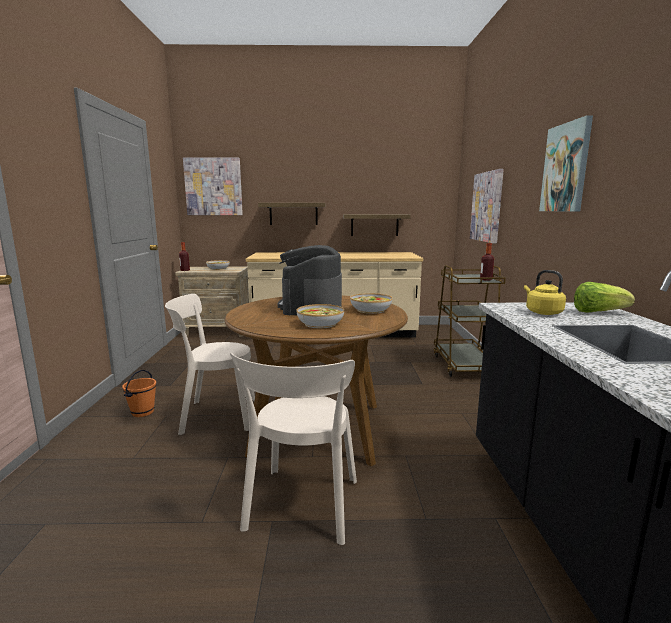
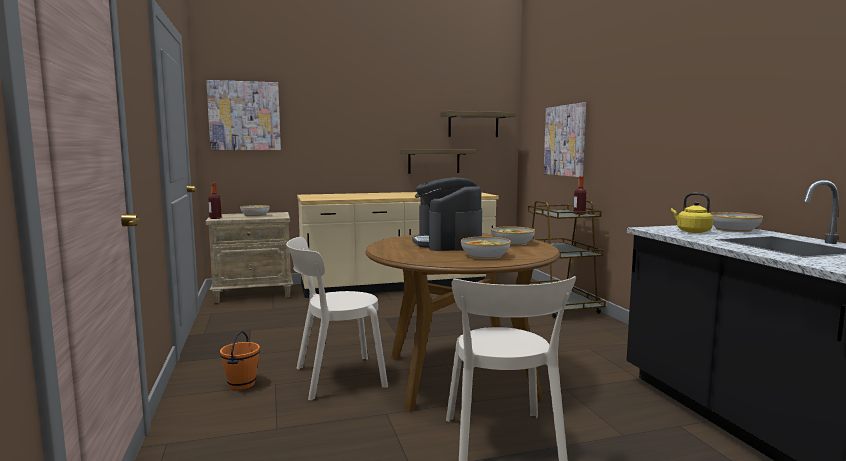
camera: 15 degrees left, 5 degrees down
(293, 214) = (342, 149): shelf -> shelf (473, 125)
(566, 168) = (668, 103): picture -> none
(598, 312) = (733, 229): lettuce -> bowl

